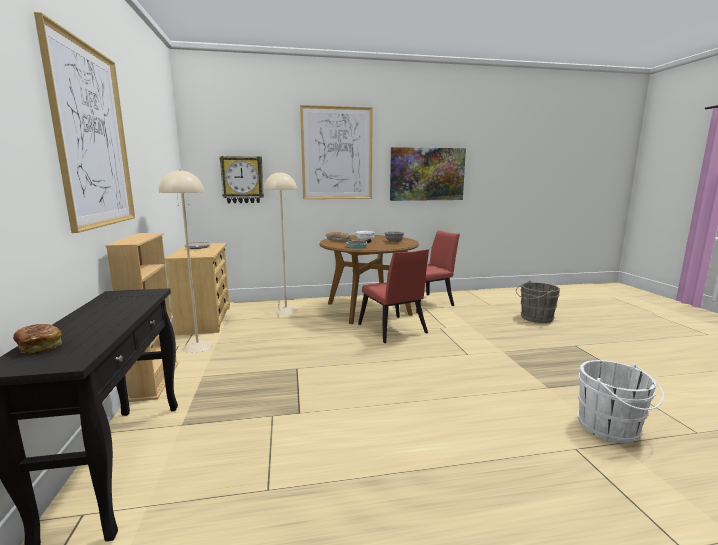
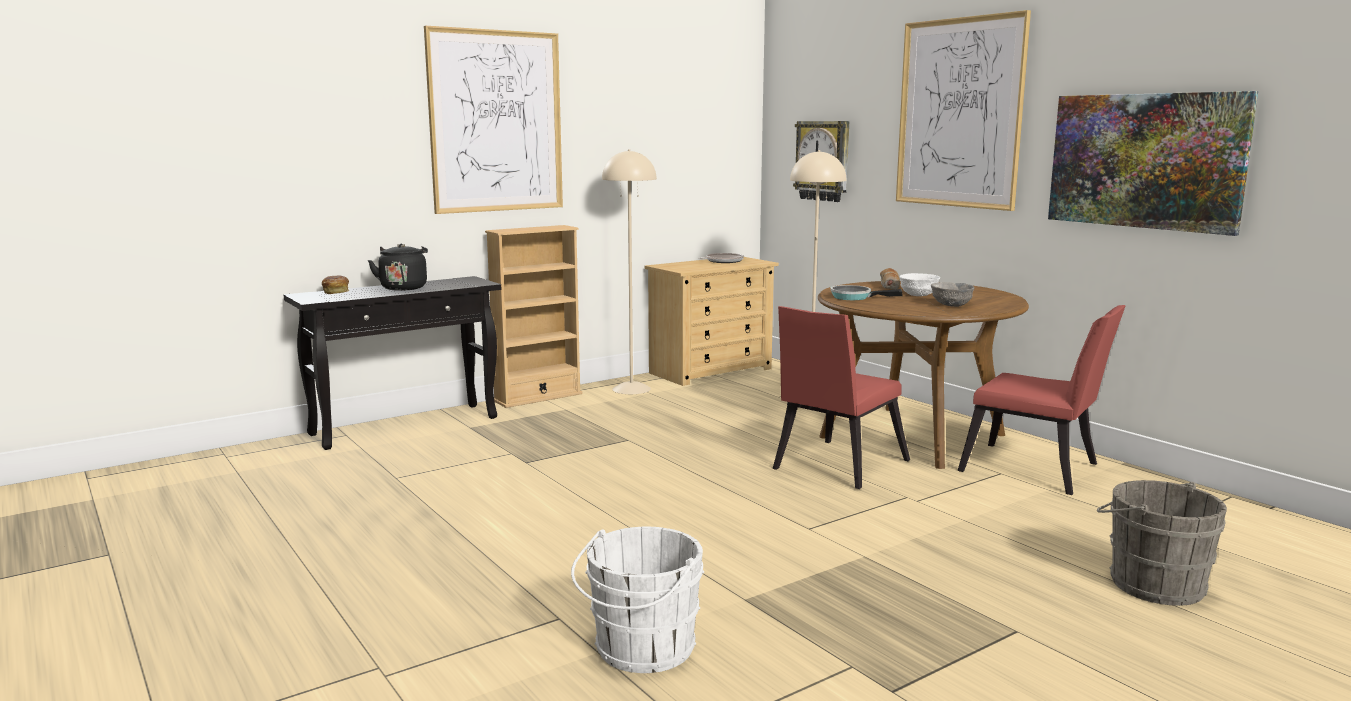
camera: 65 degrees right, 0 degrees up
(98, 317) = (403, 287): none -> black kettle

